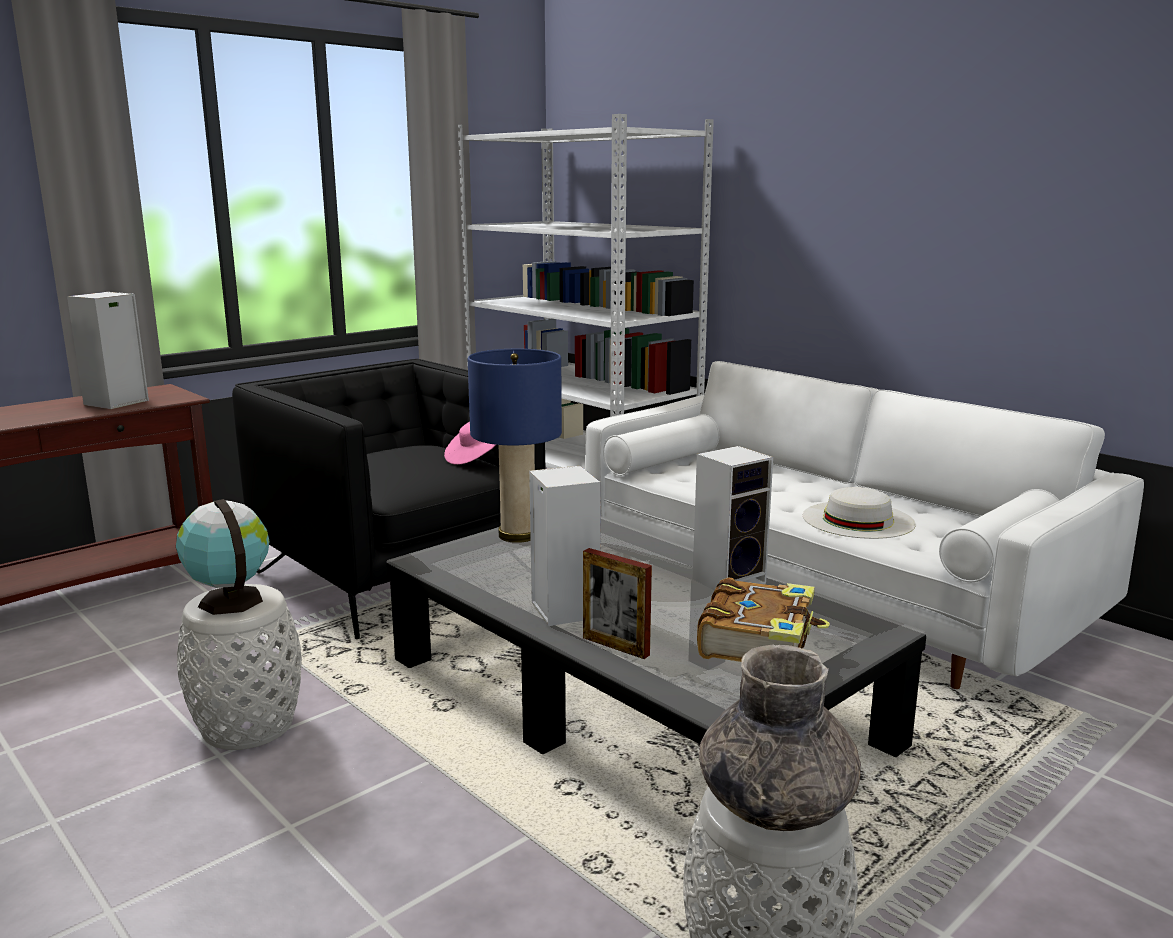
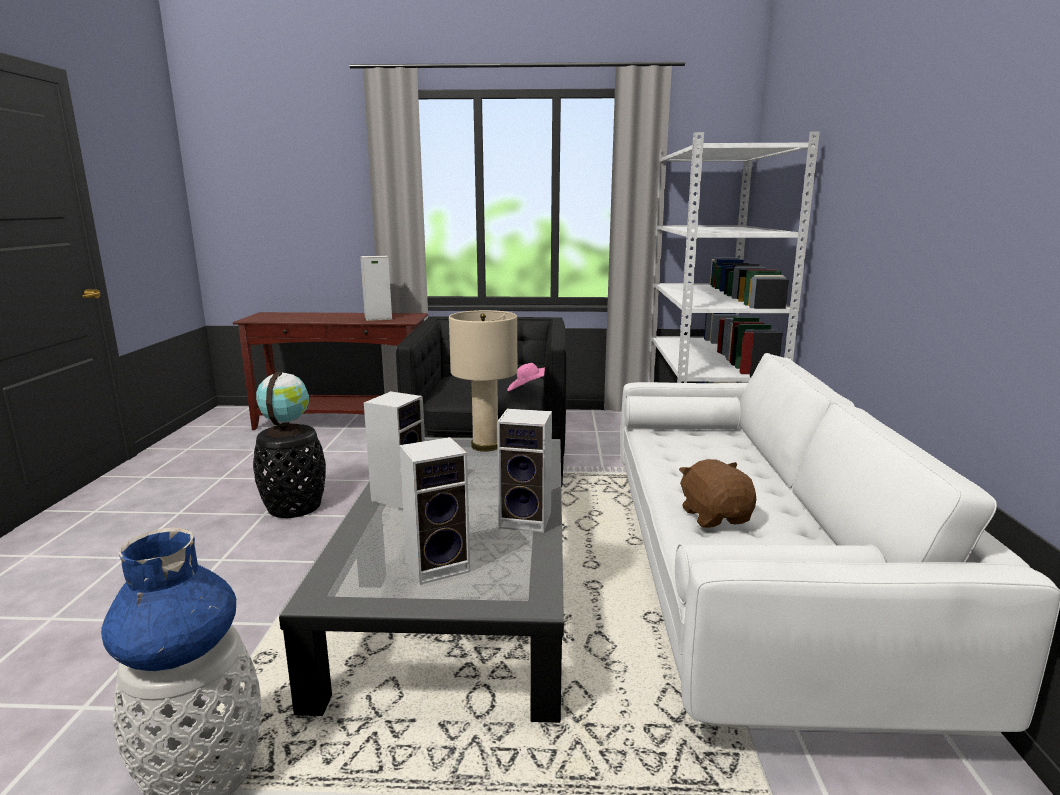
camera: 45 degrees right, 0 degrees up
(248, 726) = (294, 507): white stool -> black stool
(518, 535) = (486, 446): blue table lamp -> beige table lamp
(615, 646) = (369, 527): picture frame -> none
(759, 642) = (440, 565): book -> speaker
(775, 804) = (178, 649): grey vase -> blue vase
(858, 520) = (715, 516): white hat -> brown plush toy

